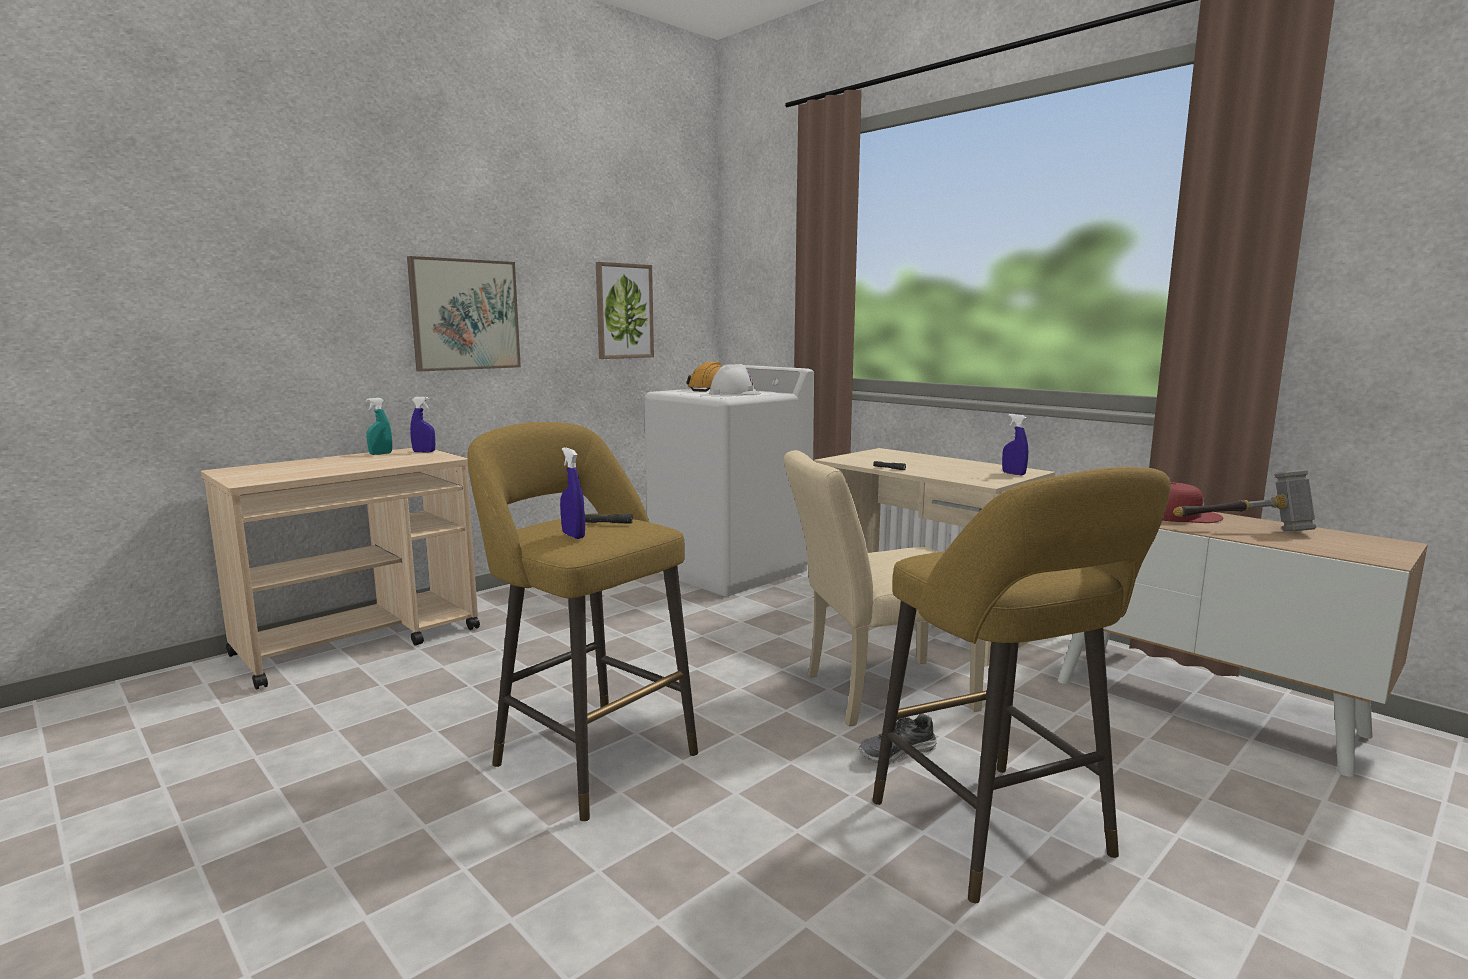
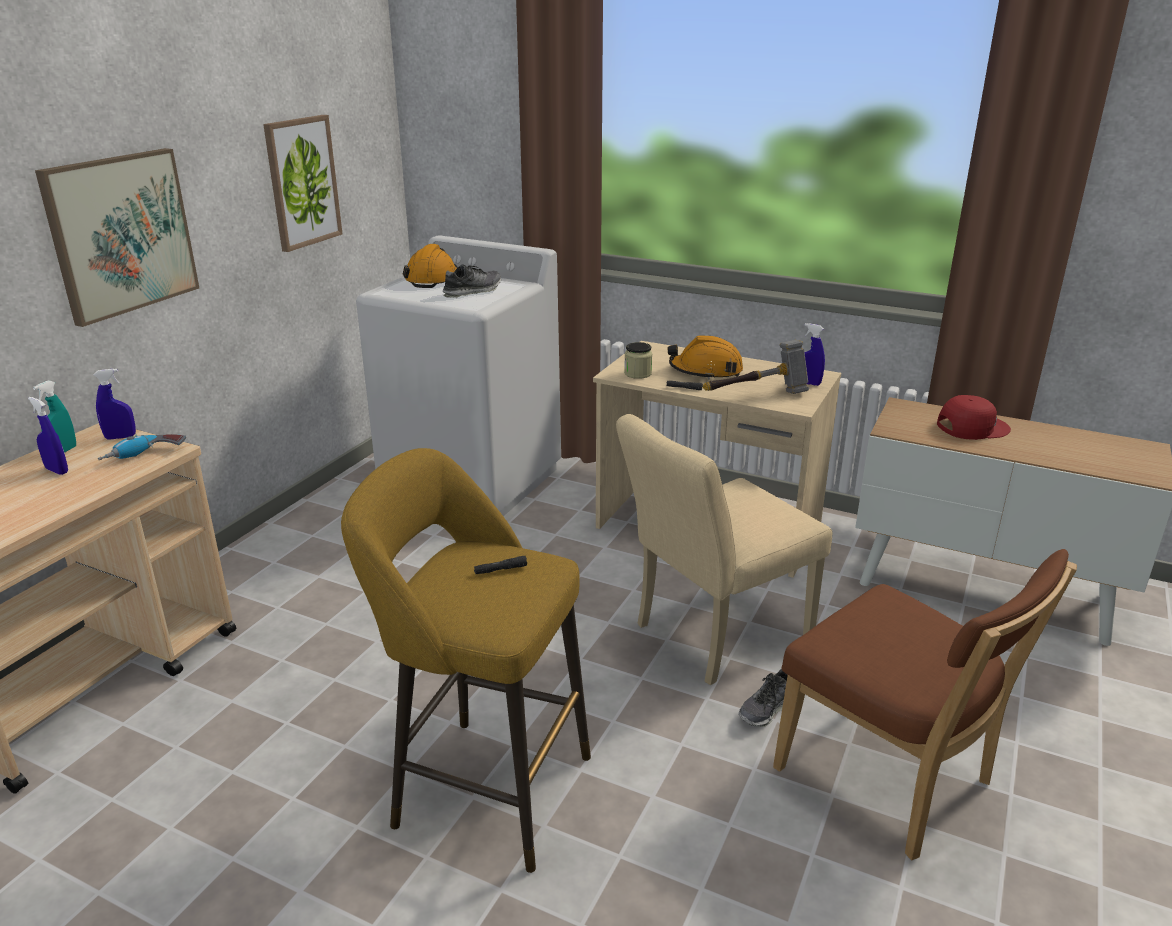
camera: 20 degrees left, 15 degrees up
(427, 459) = (144, 456): none -> power drill
(573, 535) = (485, 604): blue spray bottle -> blue spray bottle (57, 471)
(734, 393) = (472, 291): white hard hat -> shoe
(855, 460) = (637, 373): none -> jar
(920, 463) = (705, 371): none -> orange hard hat
(998, 835) = (891, 781): yellow stool -> brown chair
(1244, 530) = (1034, 445): hammer -> hammer (757, 395)

